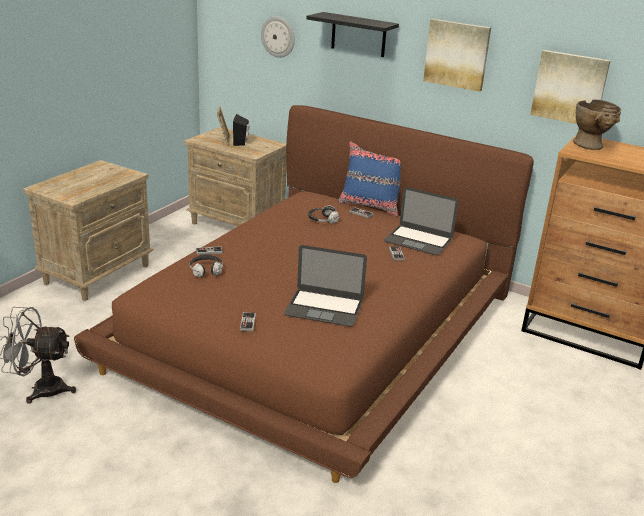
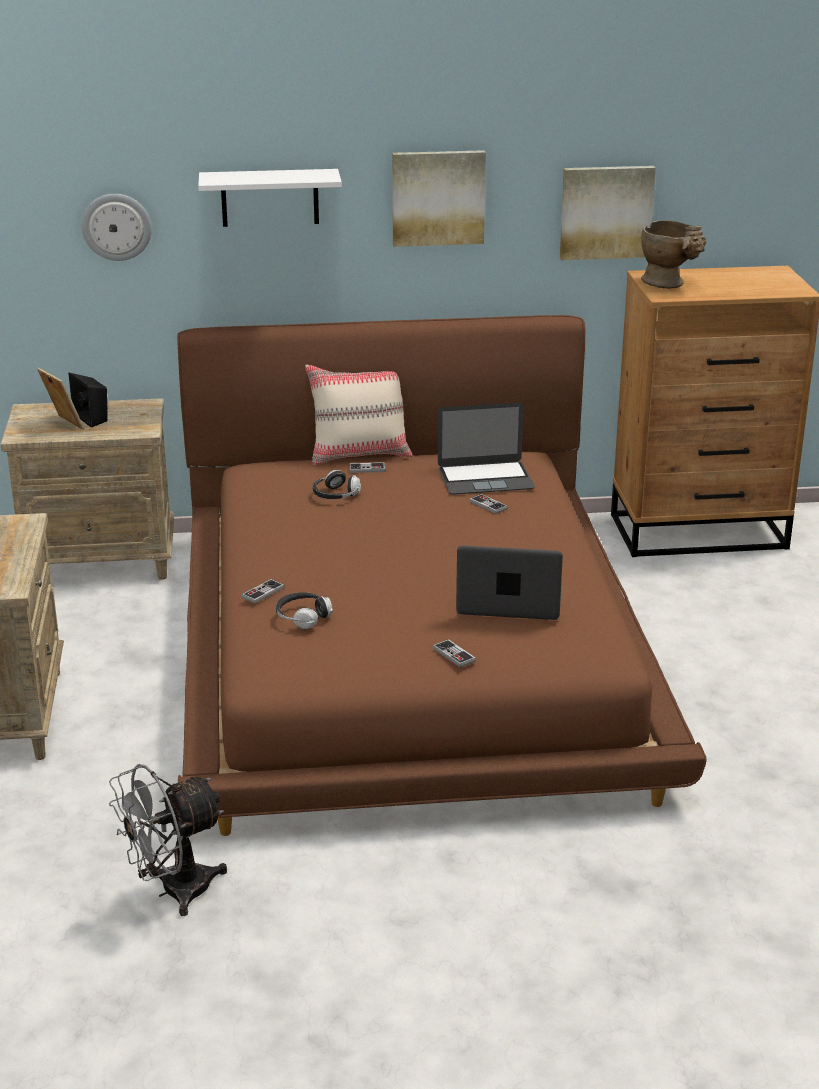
camera: 35 degrees left, 0 degrees up
(324, 308) = (509, 601): laptop -> laptop turned 150 degrees counterclockwise
(358, 35) = (270, 197): black shelf -> white shelf
(371, 206) = (360, 455): blue pillow -> beige pillow

